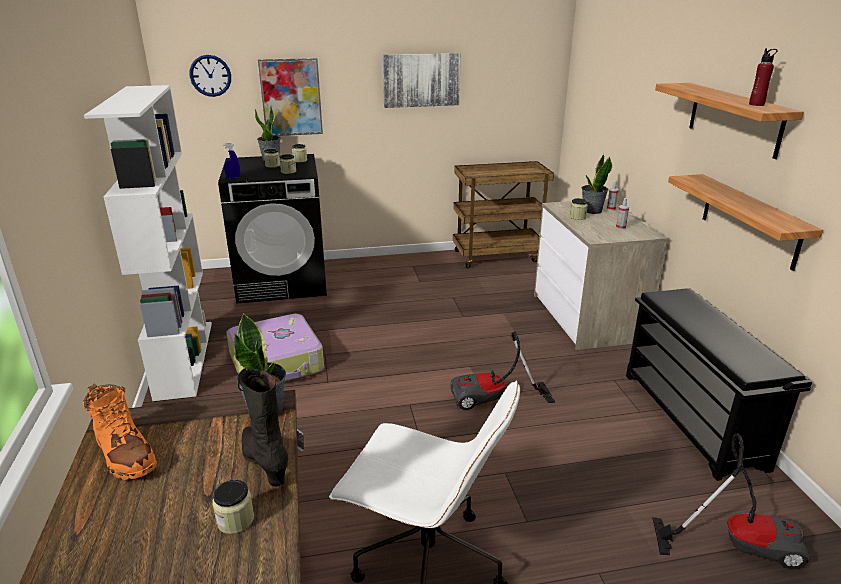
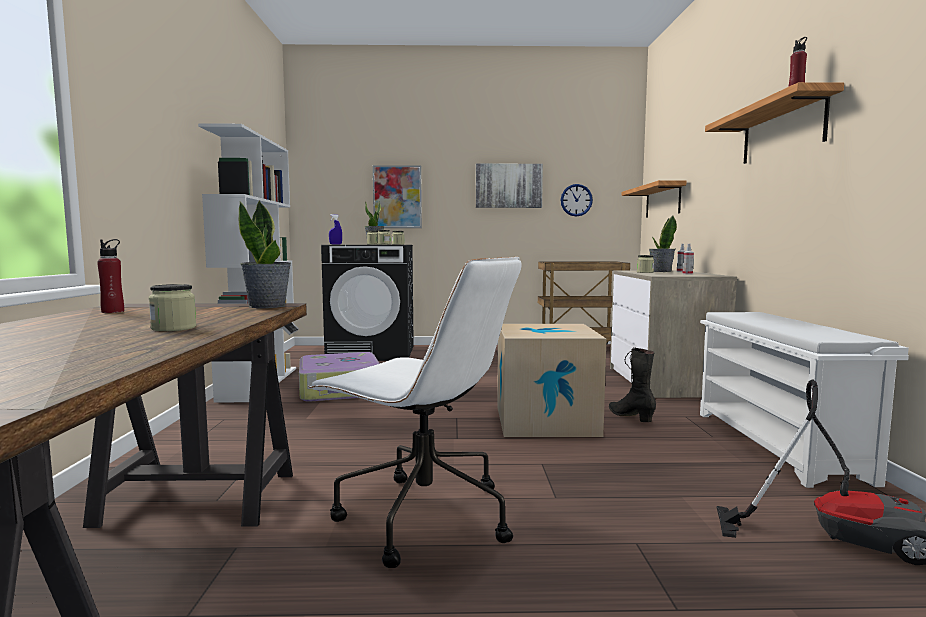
camera: 10 degrees right, 20 degrees down
(125, 454) = (113, 311): orange boot -> red bottle
(210, 75) = (334, 177): wall clock -> wall clock (576, 200)
(265, 462) = (238, 316): black boot -> black boot (630, 417)
(493, 400) = (545, 420): vacuum cleaner -> cardboard box
(693, 419) = (779, 445): black shoe rack -> white shoe rack
(750, 220) = (811, 214): shelf -> shelf (662, 201)

